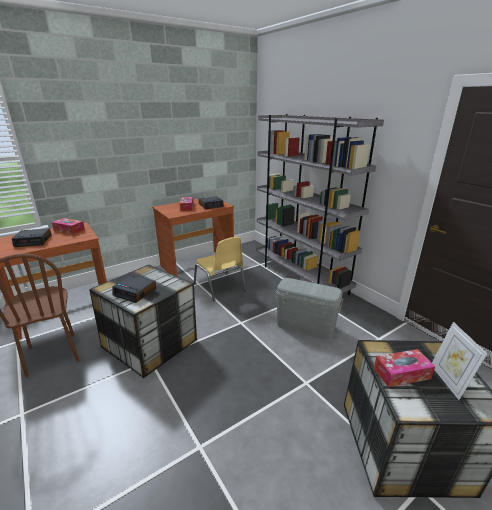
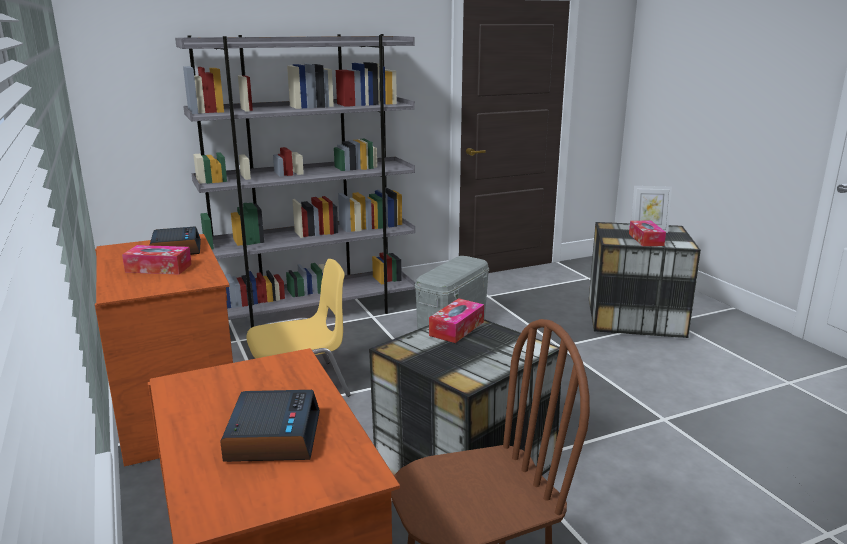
camera: 80 degrees left, 5 degrees down
(69, 230) = (211, 394): tissue box -> tissue box (456, 328)
(135, 292) = (491, 350): alarm clock -> none

